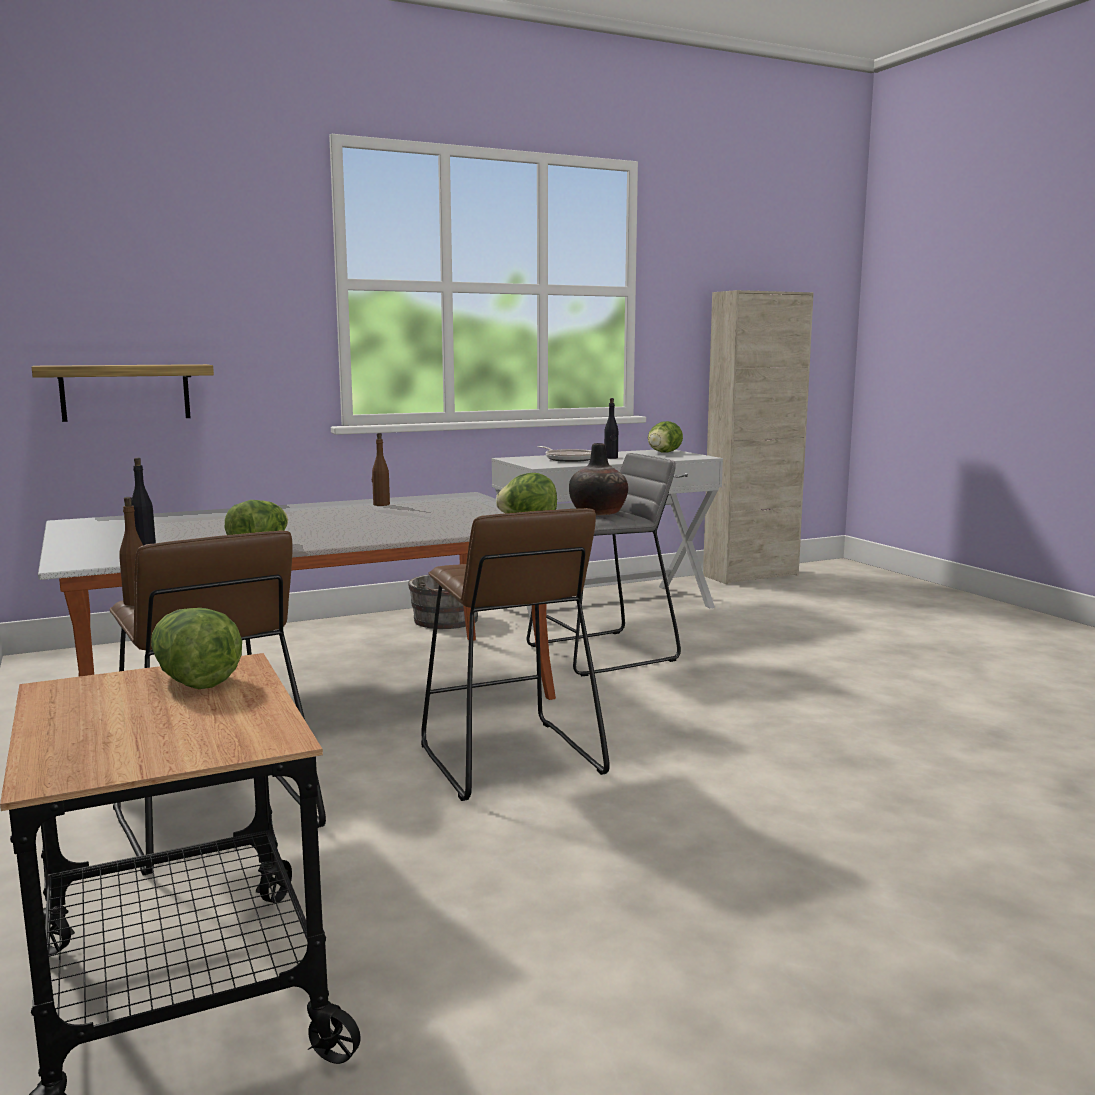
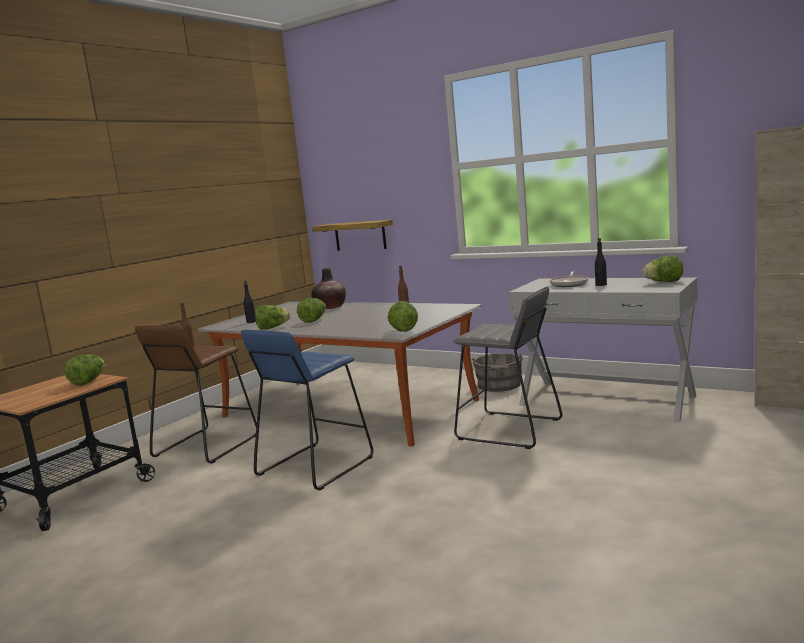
camera: 60 degrees right, 0 degrees up
(292, 531) = (314, 320): none -> lettuce
(508, 759) = (315, 466): brown stool -> blue stool
(598, 513) = (498, 329): vase -> vase (330, 307)

